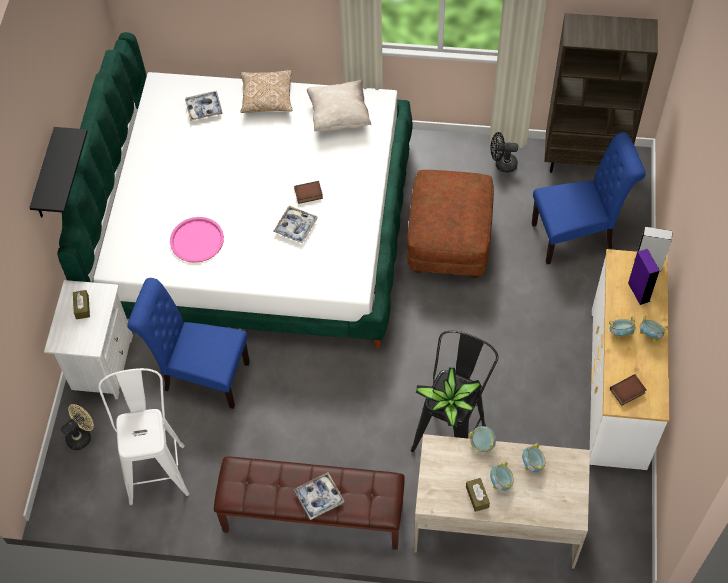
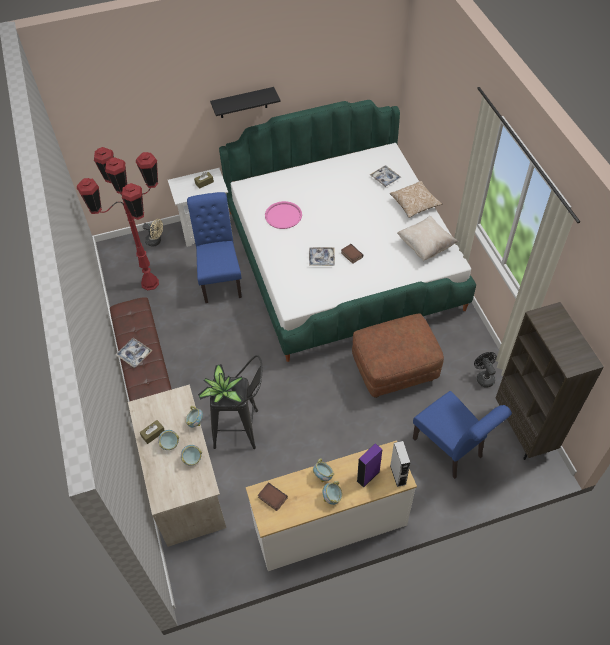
camera: 65 degrees right, 5 degrees down
(157, 466) = (150, 283): white stool -> red floor lamp

